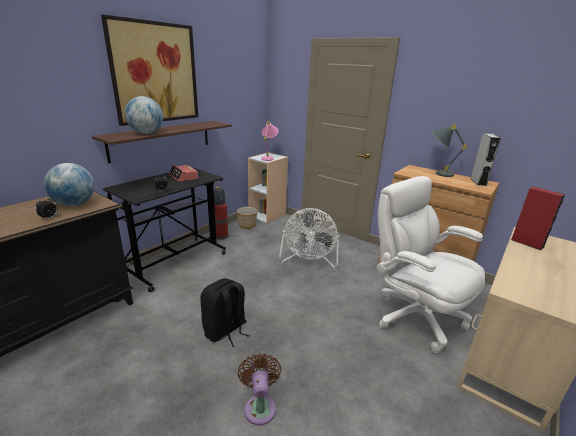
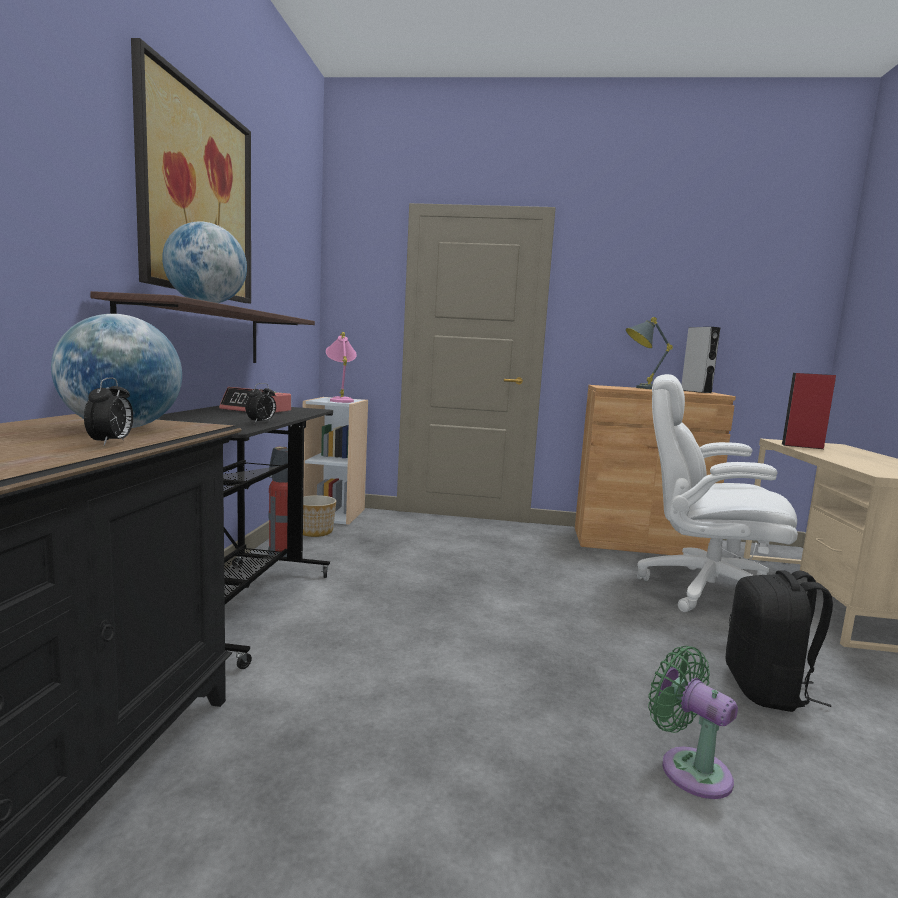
camera: 30 degrees left, 15 degrees down
(225, 331) = (483, 684): black backpack -> black backpack (767, 690)
(260, 406) = (689, 768): brown fan -> green fan
(307, 260) = (478, 558): white fan -> none

